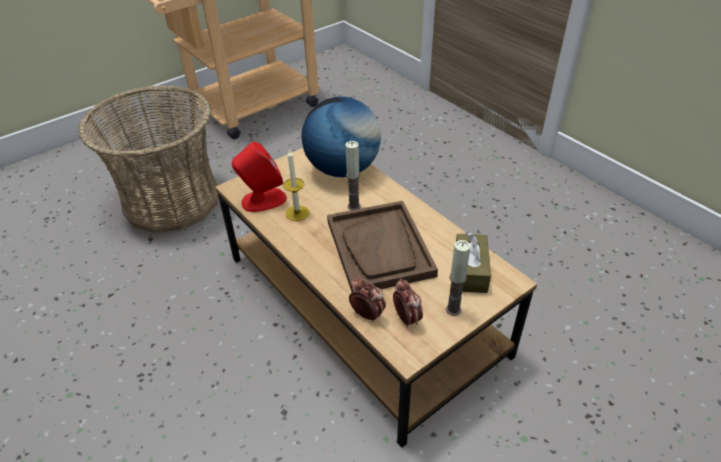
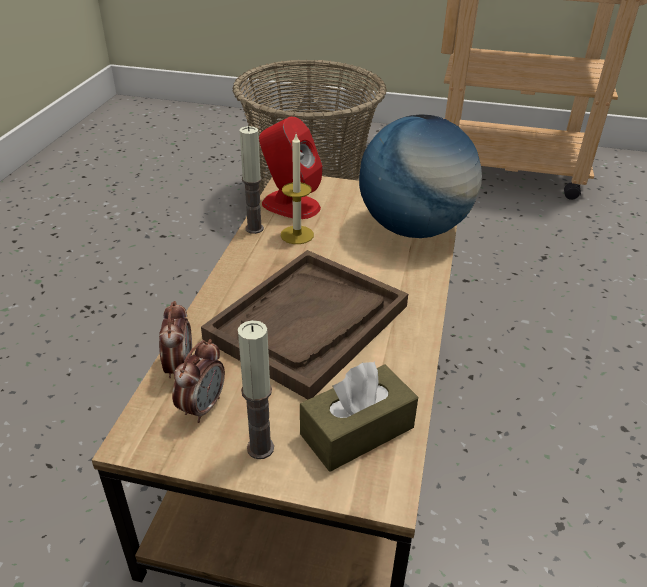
camera: 50 degrees right, 5 degrees down
(354, 206) = (359, 267): candle -> candle (254, 228)

